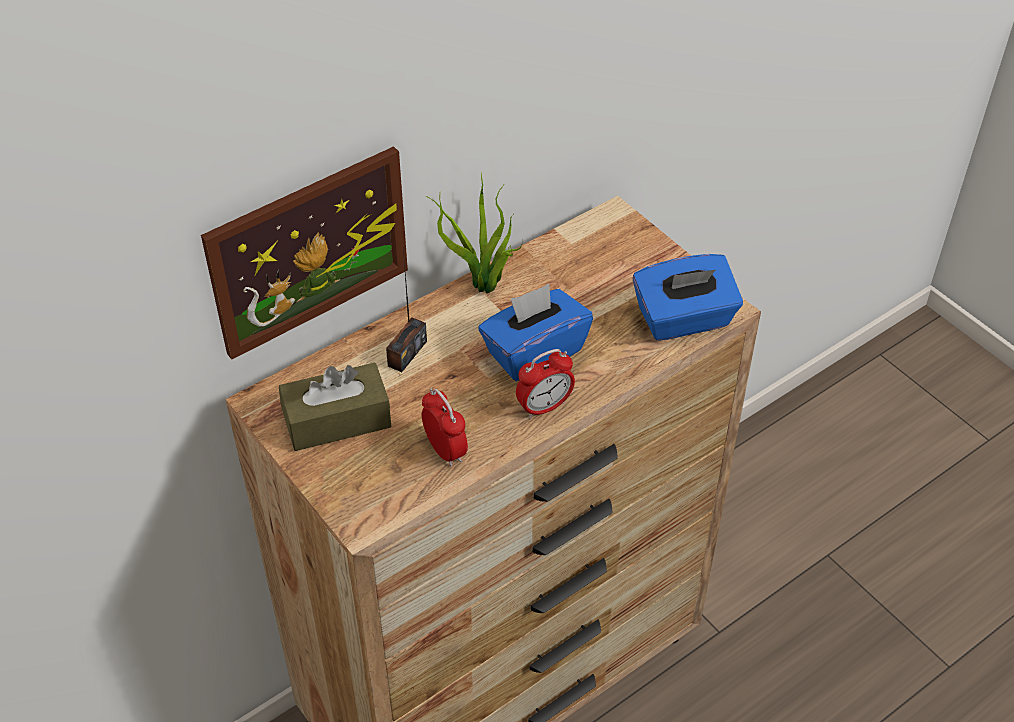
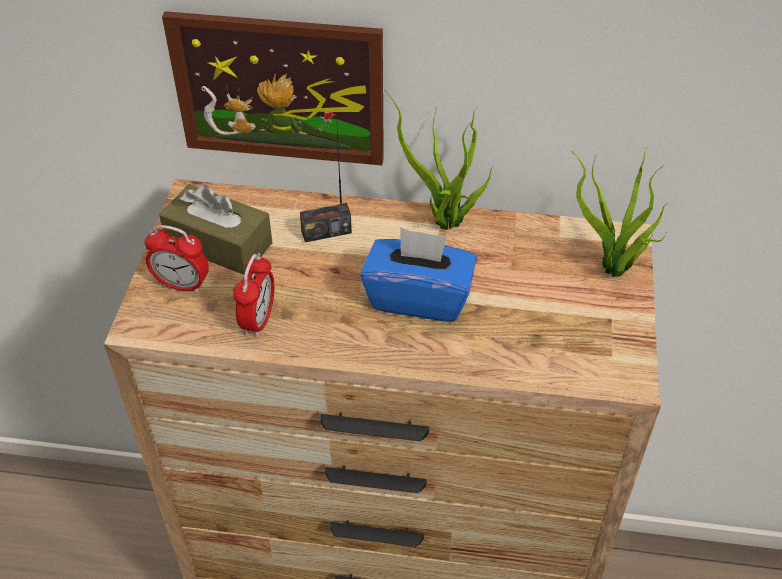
camera: 45 degrees right, 0 degrees up
(544, 407) = (371, 344): alarm clock -> alarm clock (182, 285)
(633, 243) = (613, 270): none -> potted plant
(684, 319) = (577, 362): blue tissue box -> none

